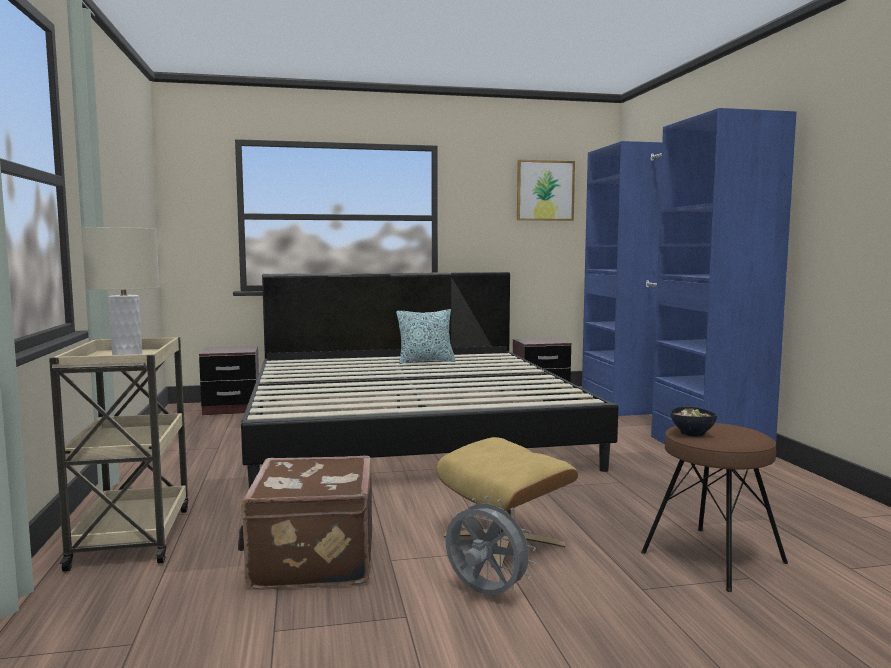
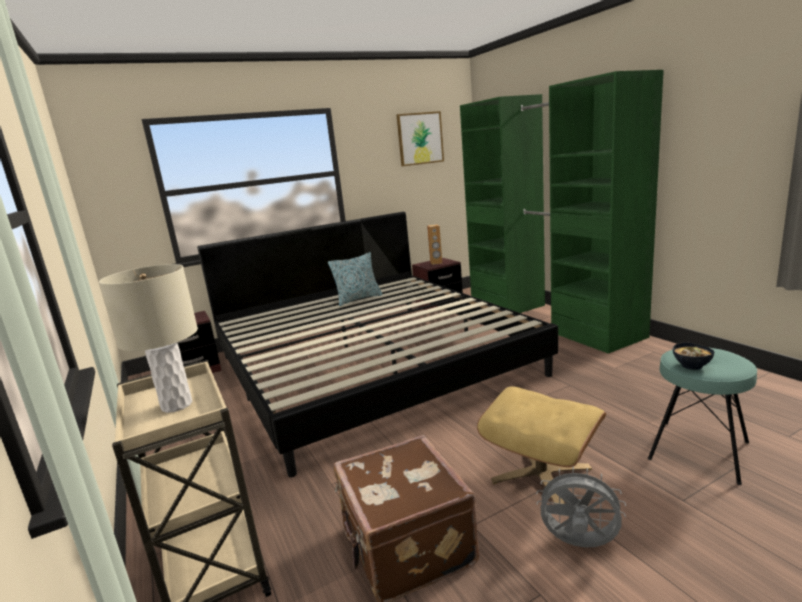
camera: 15 degrees left, 10 degrees up
(541, 340) = (436, 263): none -> brown speaker
(662, 424) = (548, 318): blue wardrobe -> green wardrobe
(713, 557) = (698, 450): brown stool -> turquoise stool

